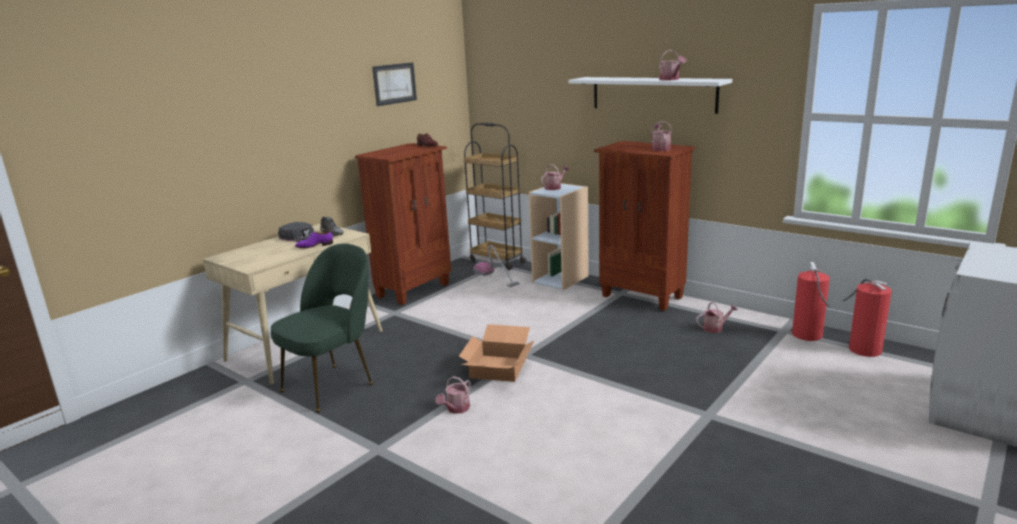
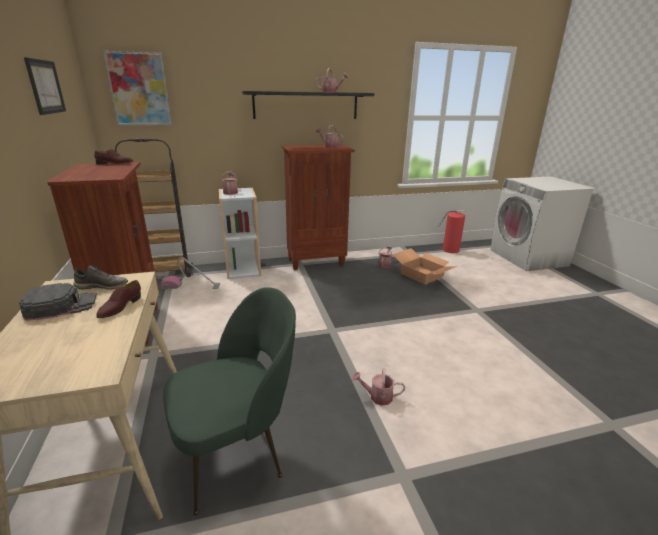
camera: 55 degrees left, 5 degrees up
(314, 246) = (120, 307): purple shoe -> brown shoe
(334, 385) = (239, 458): green chair -> green chair turned 75 degrees clockwise
(456, 409) = (377, 397): watering can -> watering can turned 120 degrees clockwise
(497, 367) = (335, 349): cardboard box -> cardboard box (421, 275)
(501, 76) = (139, 89): none -> picture
(653, 94) = (306, 105): white shelf -> black shelf
(807, 335) = (422, 252): fire extinguisher -> none

